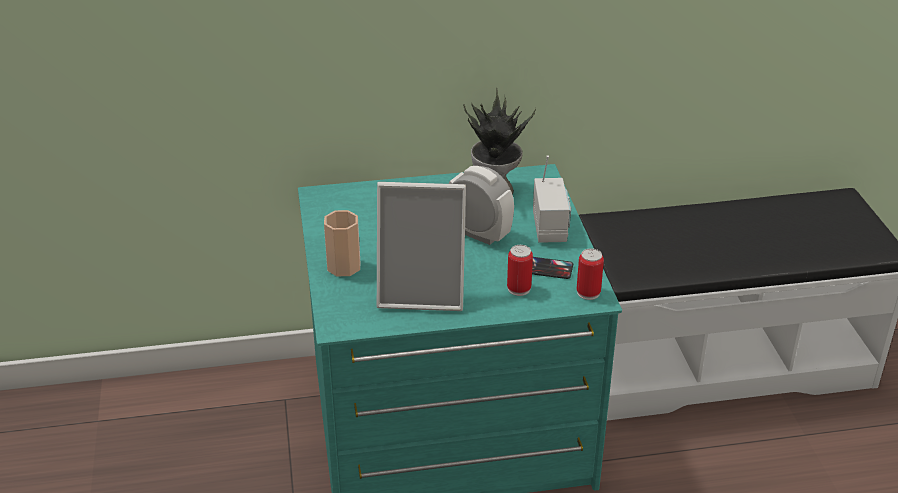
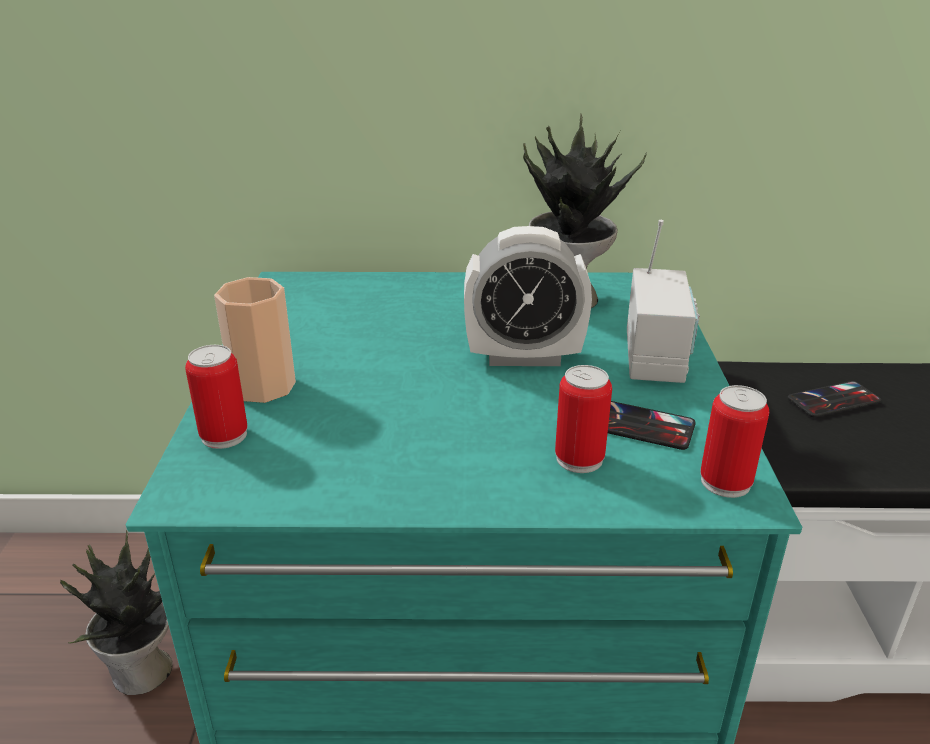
camera: 10 degrees right, 5 degrees down
(243, 451) = (143, 673): none -> potted plant
(338, 296) = (224, 435): none -> can
(422, 291) = (386, 444): picture frame -> none
(479, 234) = (523, 357): alarm clock -> alarm clock turned 135 degrees clockwise
(655, 234) = (833, 400): none -> phone

